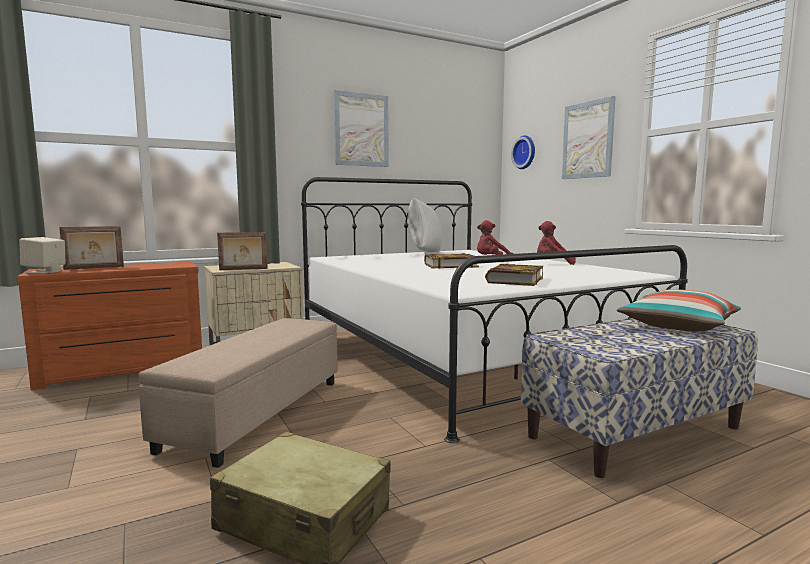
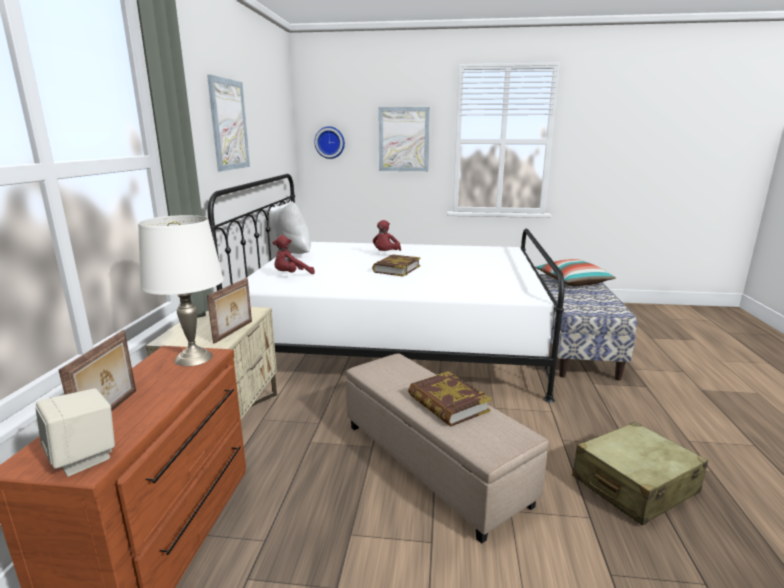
camera: 55 degrees left, 10 degrees up
(176, 265) = (194, 357): none -> white table lamp
(514, 280) = (498, 275): book -> book (447, 404)
(553, 264) = (433, 249): red plush toy -> red plush toy (291, 275)

